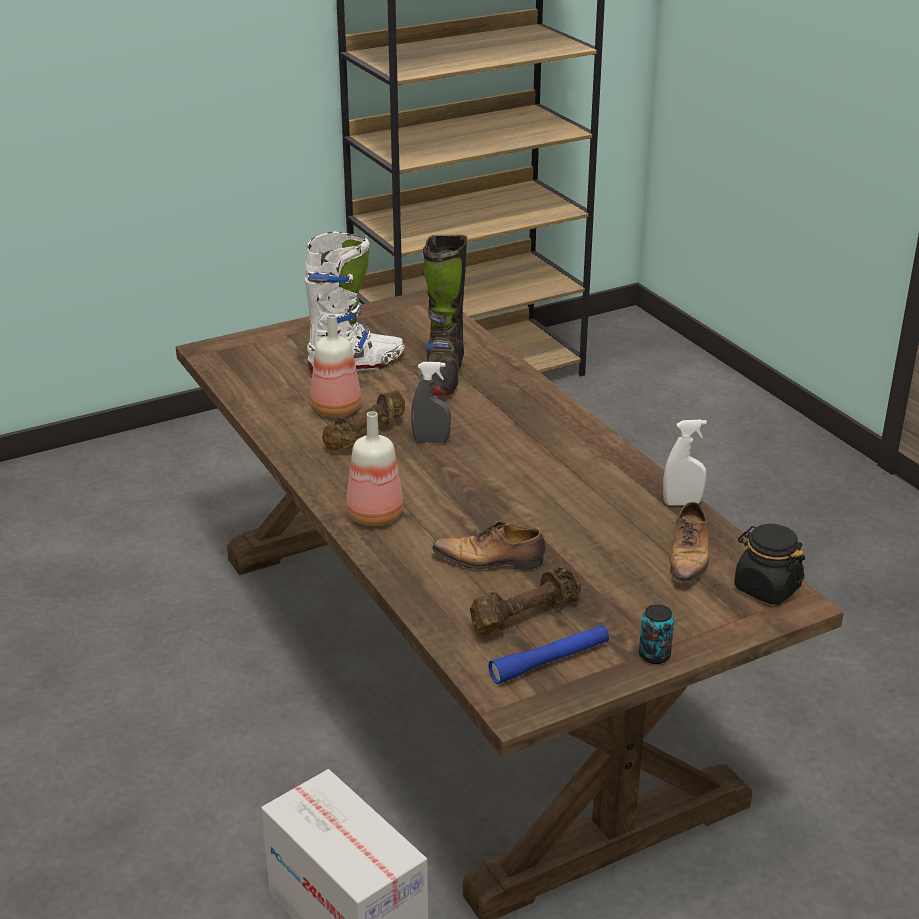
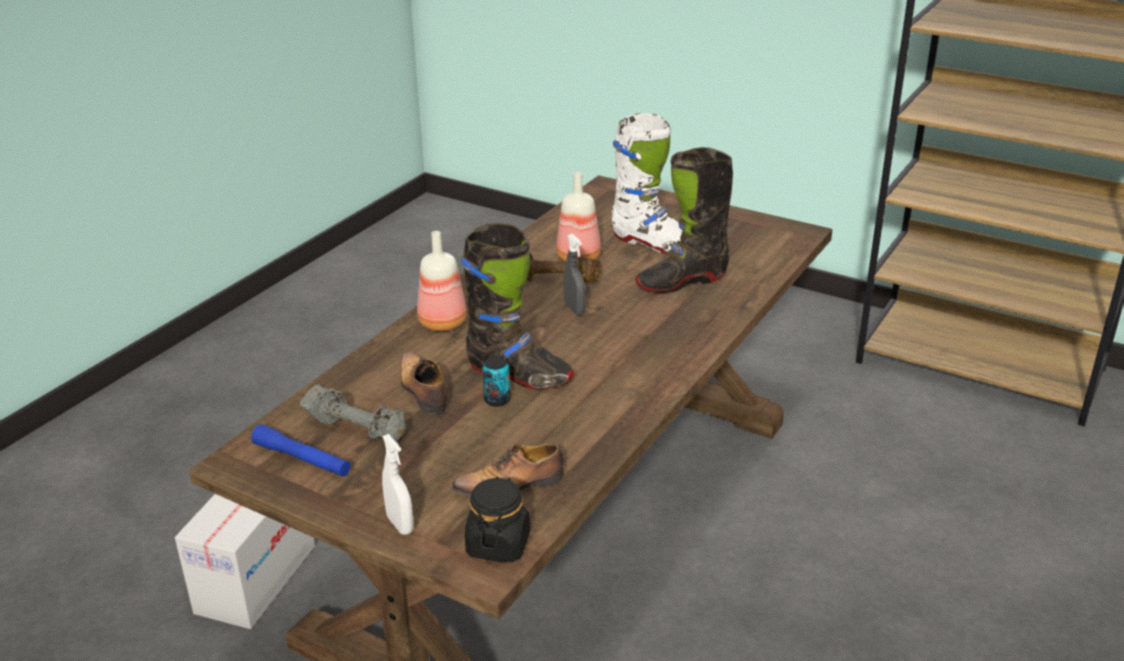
camera: 60 degrees right, 0 degrees up
(516, 503) = (518, 375): none -> black boot
(524, 616) = (357, 428): brown dumbbell -> grey dumbbell
(654, 655) = (345, 509): can -> can (497, 400)
(682, 503) = (601, 457): white spray bottle -> white spray bottle (400, 524)

